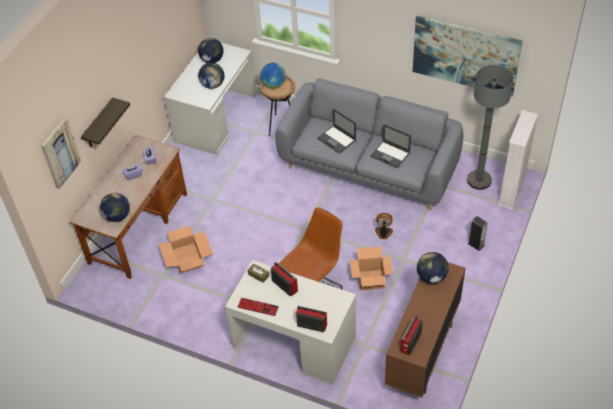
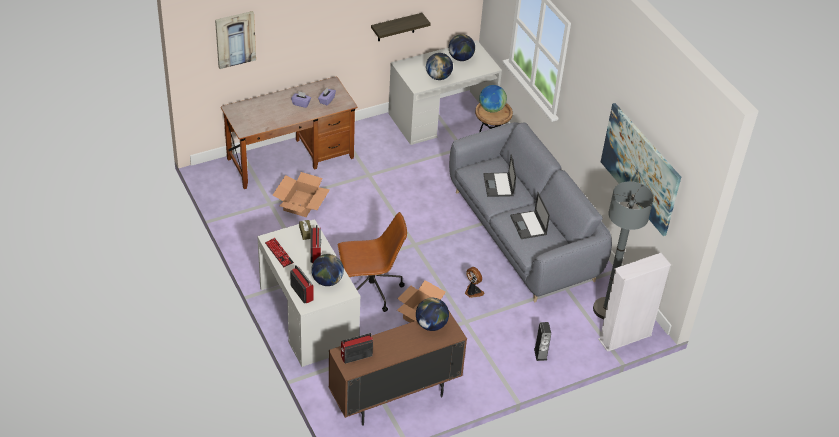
camera: 35 degrees right, 5 degrees down
(99, 124) = (293, 41): shelf -> shelf (396, 27)
(117, 216) = (256, 124): globe -> globe (327, 281)

